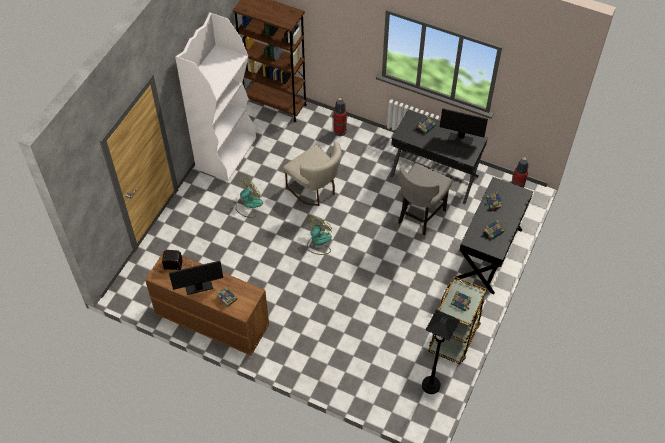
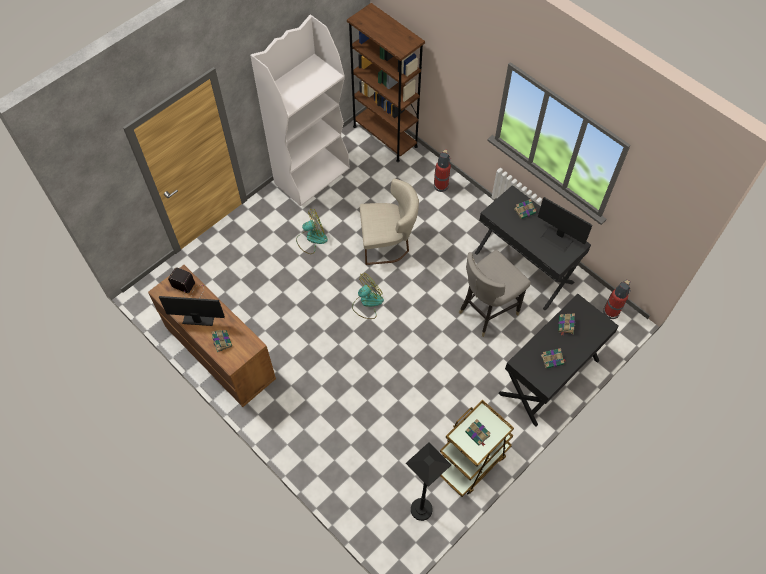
camera: 20 degrees right, 5 degrees up
(315, 189) = (388, 243): beige chair -> beige chair turned 75 degrees counterclockwise

